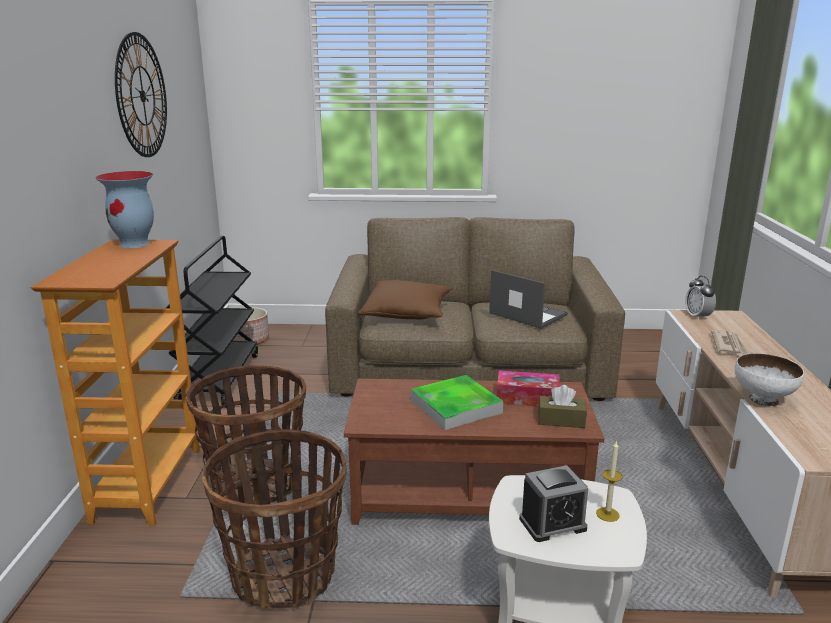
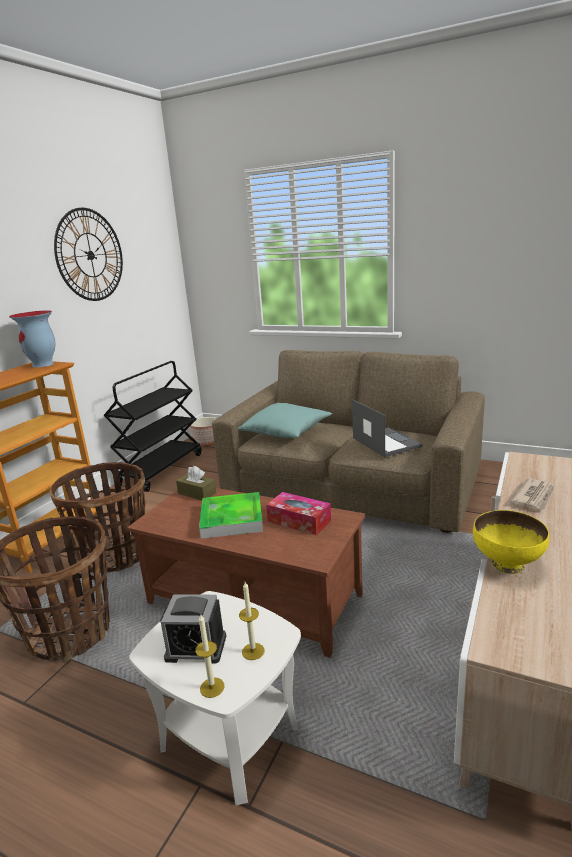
camera: 25 degrees right, 0 degrees up
(406, 313) = (286, 432): brown pillow -> turquoise pillow
(561, 420) = (305, 547): brown tissue box -> brown tissue box (197, 493)
(605, 550) = (212, 687): none -> candle
(697, 317) = (533, 462): alarm clock -> none
(762, 399) = (507, 563): white bowl -> yellow bowl

